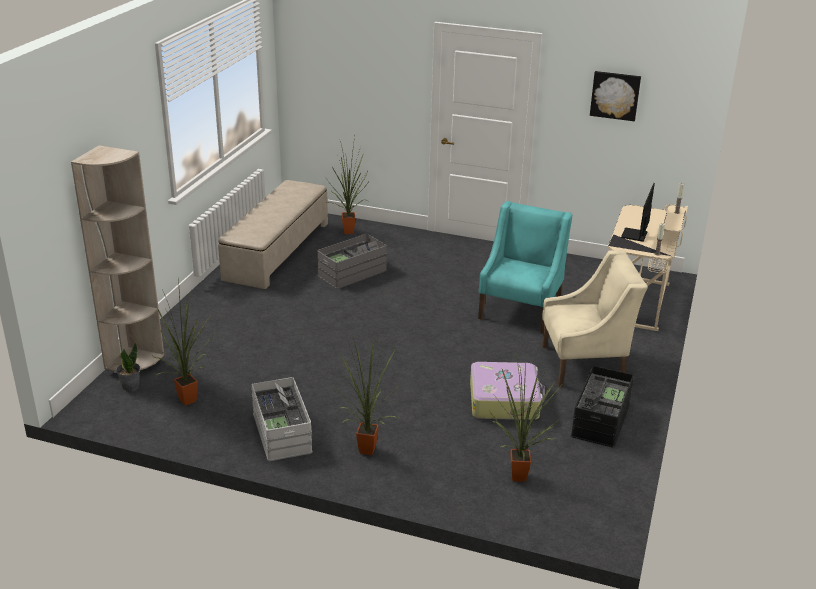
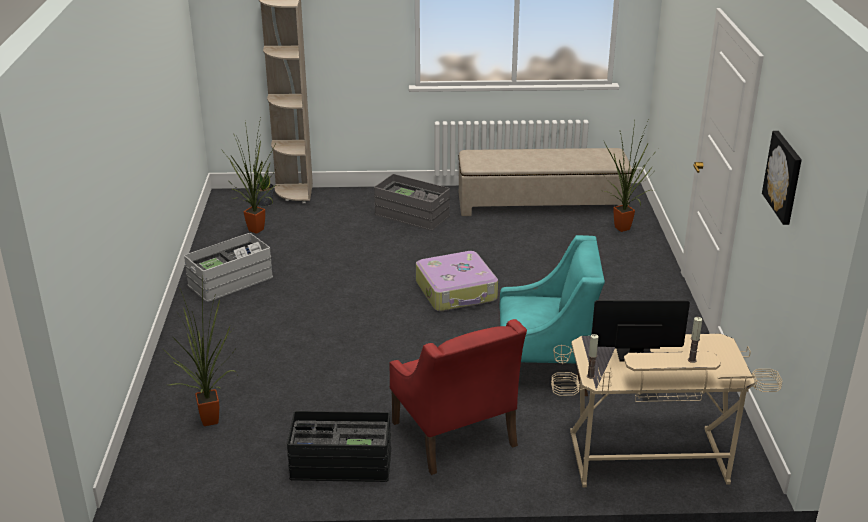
camera: 70 degrees right, 0 degrees up
(352, 272) = (535, 250): grey storage box -> grey storage box (412, 215)
(364, 449) = (221, 325): potted plant -> none
(505, 400) = (344, 389): suitcase -> suitcase (457, 291)
(585, 364) = (454, 435): beige armchair -> red armchair

